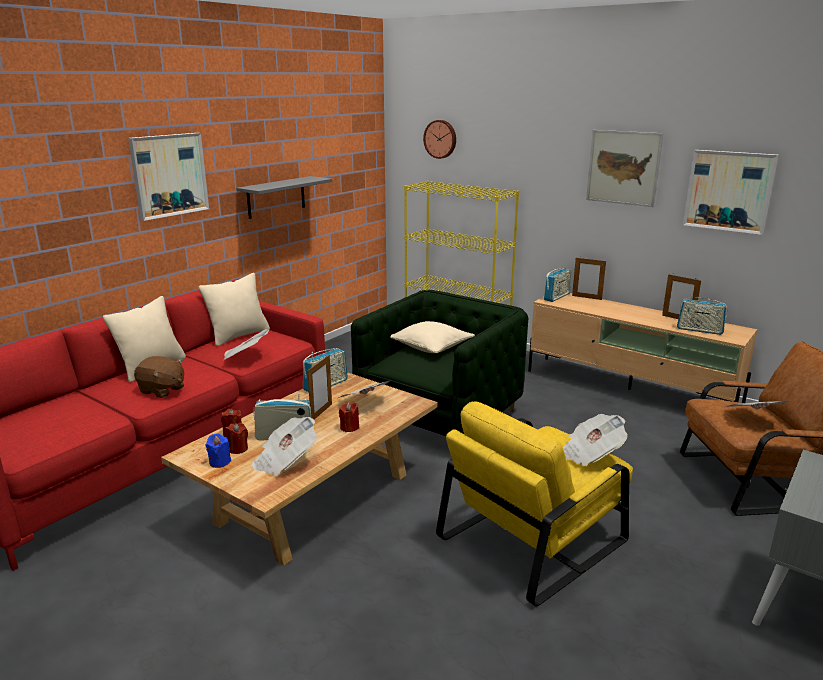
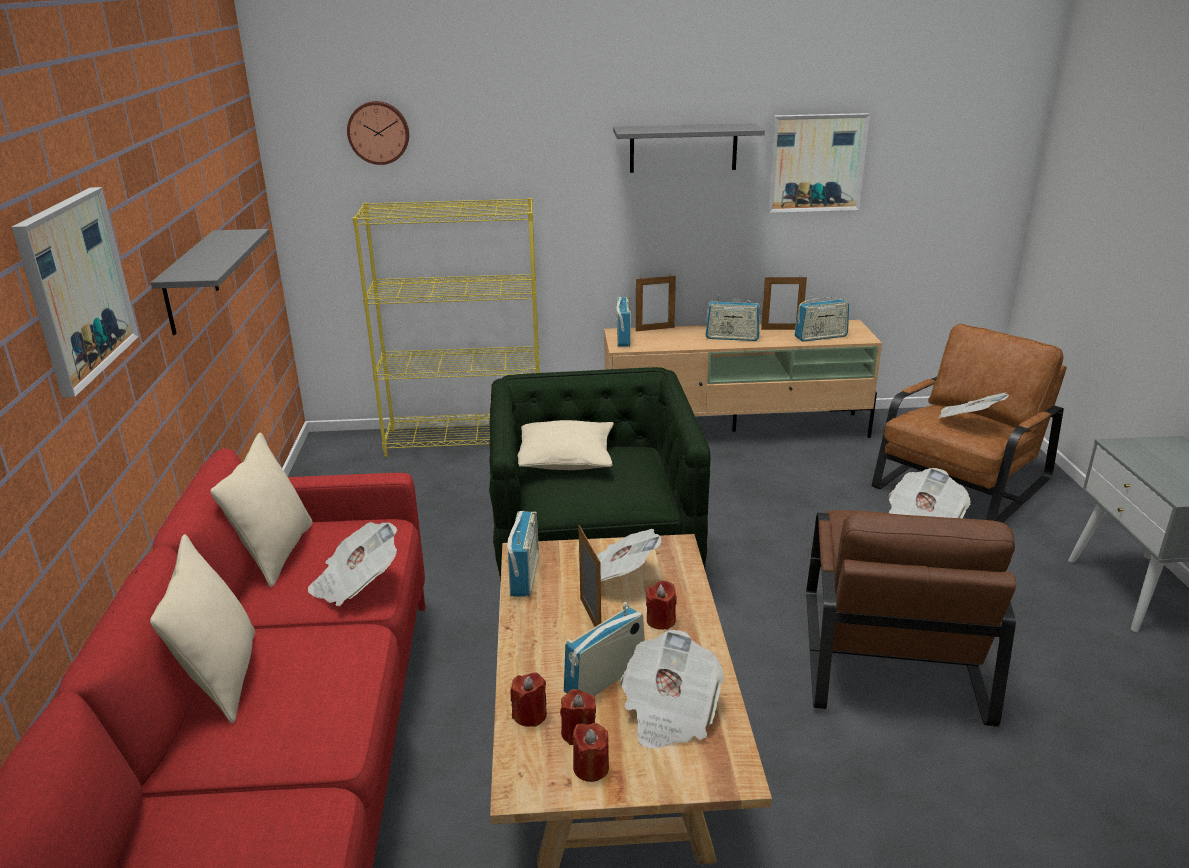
camera: 40 degrees left, 5 degrees up
(162, 390) = (320, 707): brown plush toy -> none
(219, 462) = (591, 768): blue candle -> red candle
(534, 537) = (890, 651): yellow armchair -> brown armchair
(623, 167) = (683, 148): picture -> grey shelf
(630, 314) = (732, 338): none -> radio

